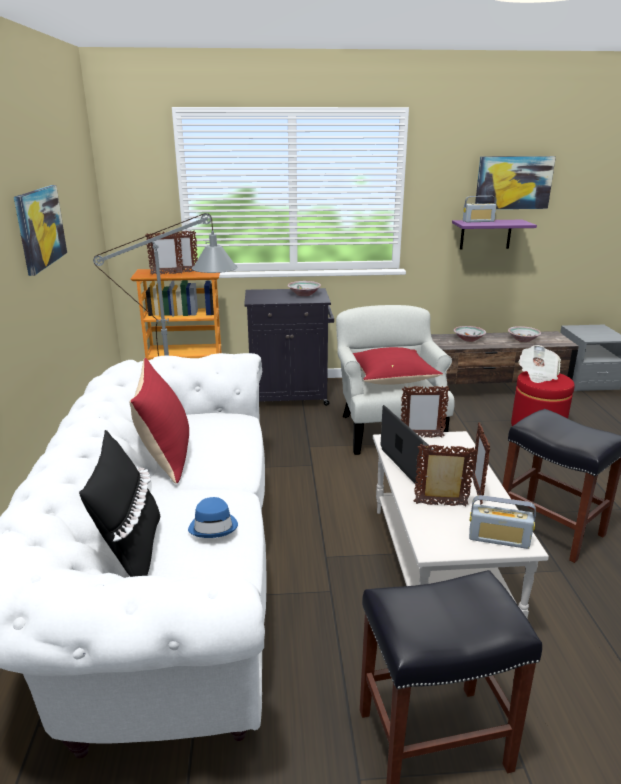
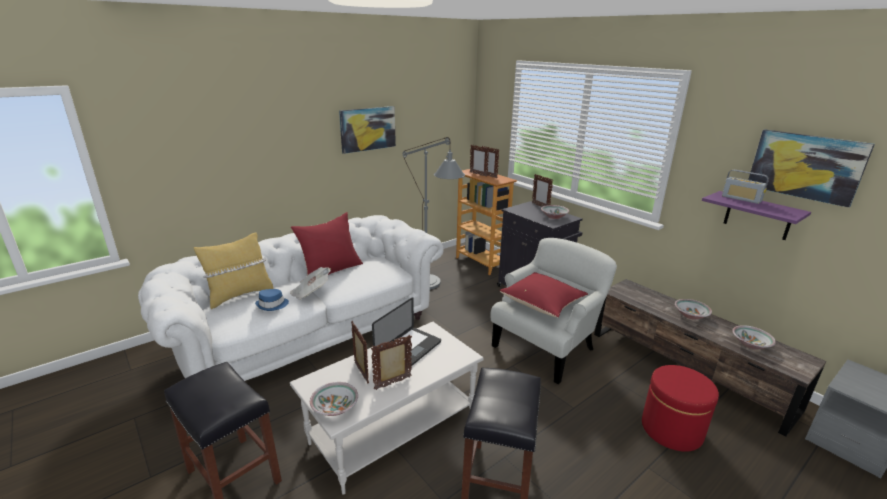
camera: 55 degrees right, 0 degrees up
(131, 553) = (240, 295): black pillow -> yellow pillow
(421, 437) = (449, 340): picture frame -> picture frame (540, 206)
(498, 539) = (335, 408): radio -> bowl
(537, 375) = (685, 375): newspaper -> newspaper (311, 292)

